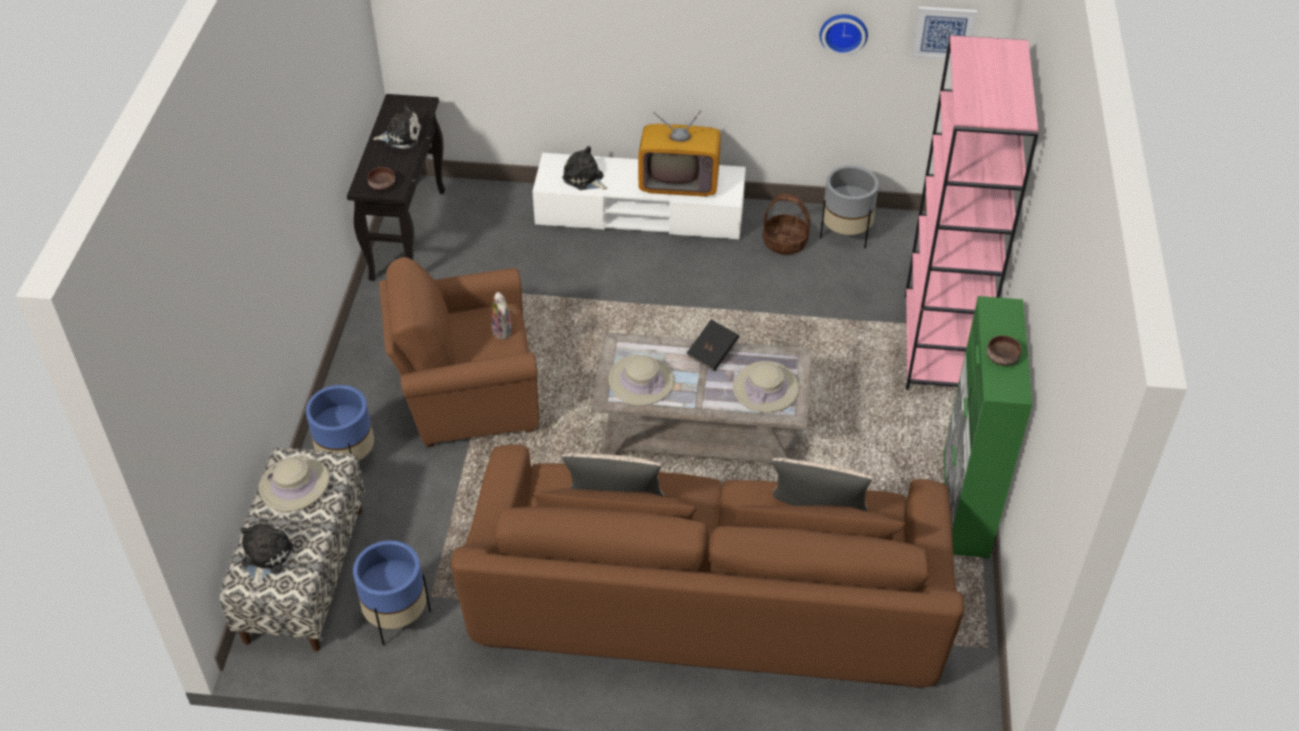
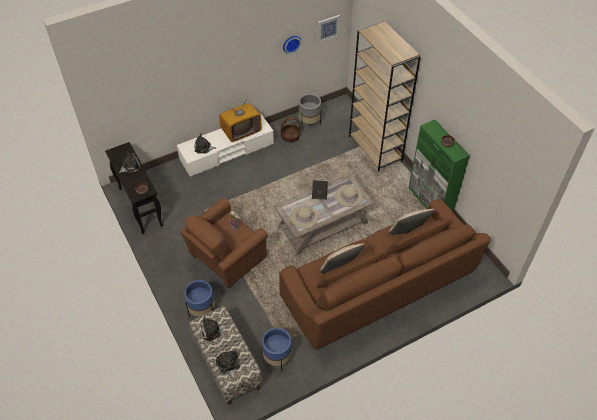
camera: 35 degrees left, 5 degrees up
(295, 485) = (212, 331): beige hat -> plush toy
(940, 345) = (375, 149): pink bookcase -> brown bookcase

